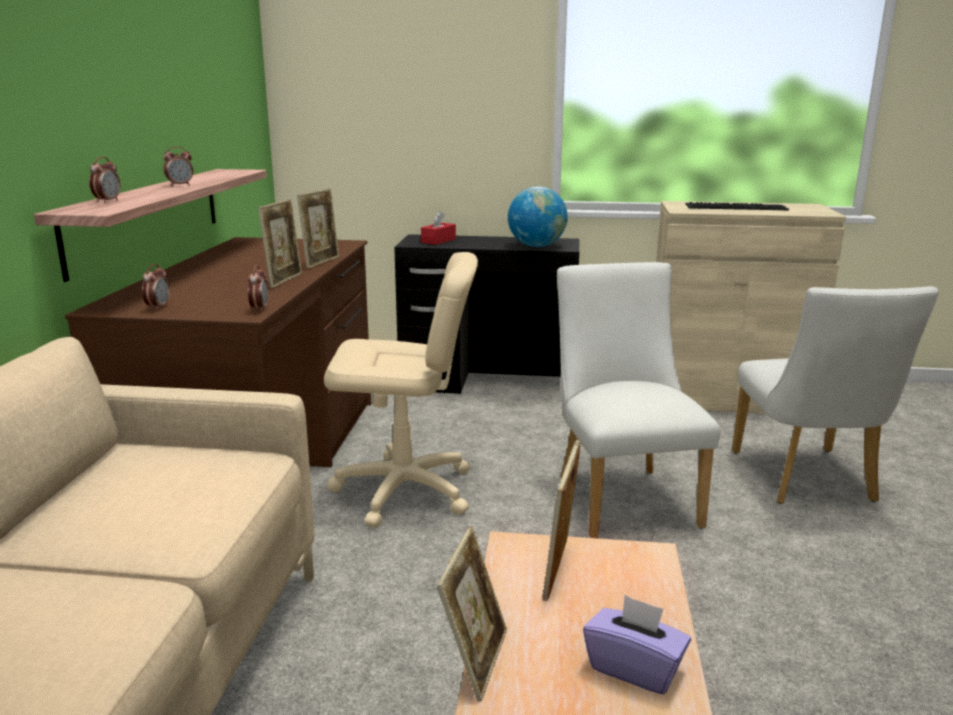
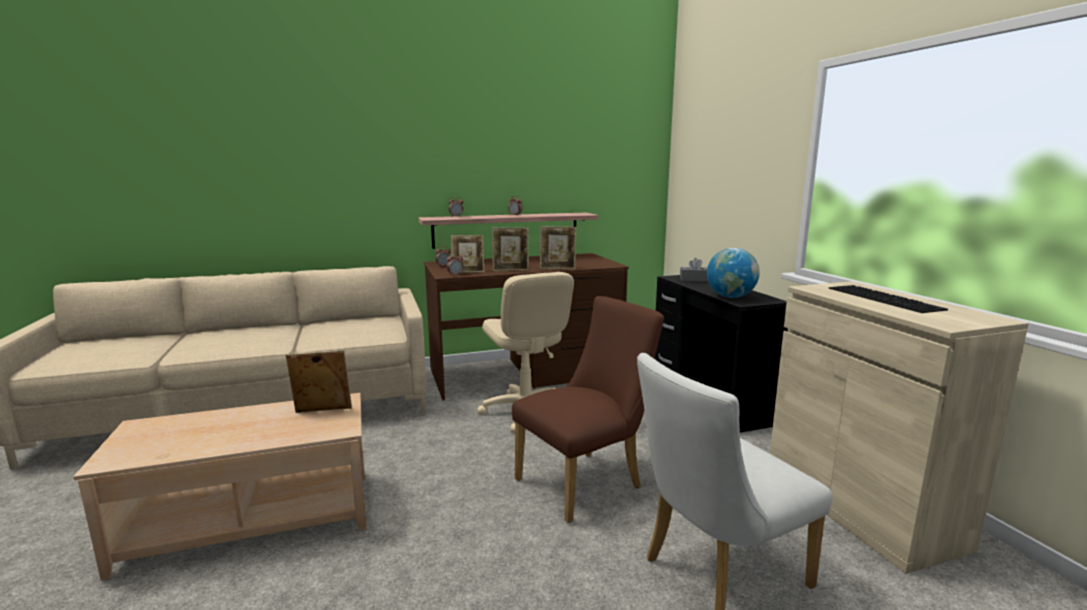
camera: 65 degrees right, 5 degrees down
(438, 241) = (694, 279): red tissue box -> grey tissue box
(474, 660) = (249, 406): picture frame -> picture frame (468, 271)
(622, 496) = (586, 481): white chair -> brown chair
(634, 668) = (240, 437): purple tissue box -> none

